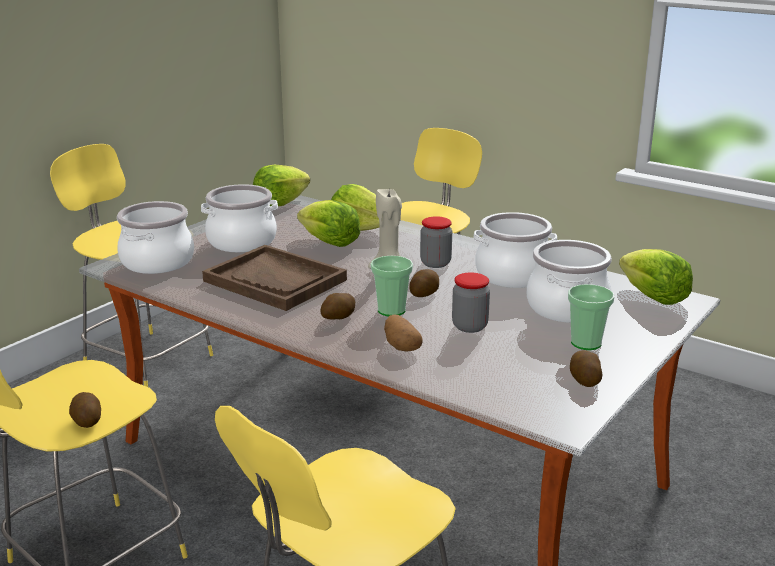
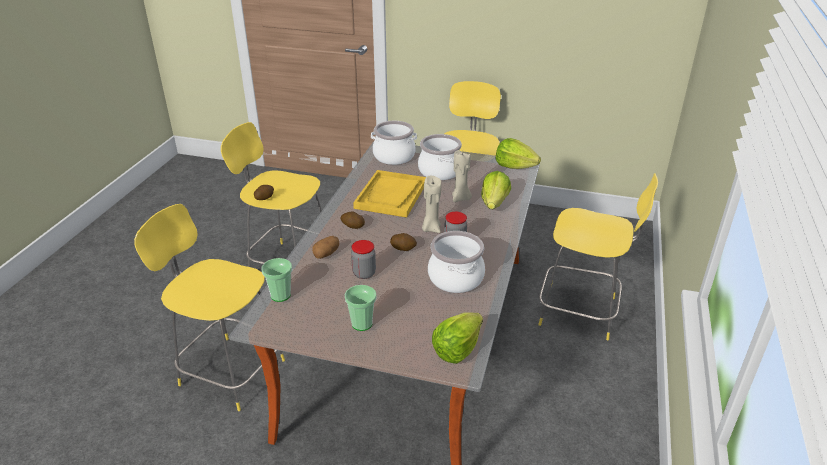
camera: 70 degrees right, 10 degrees up
(275, 280) = (391, 195): brown tray -> yellow tray
(329, 242) = (461, 198): lettuce -> beige candle
(391, 310) = (372, 241): cup -> cup (280, 295)
(566, 308) = (413, 309): cooking pot -> none
(584, 380) = (309, 328): potato -> none

